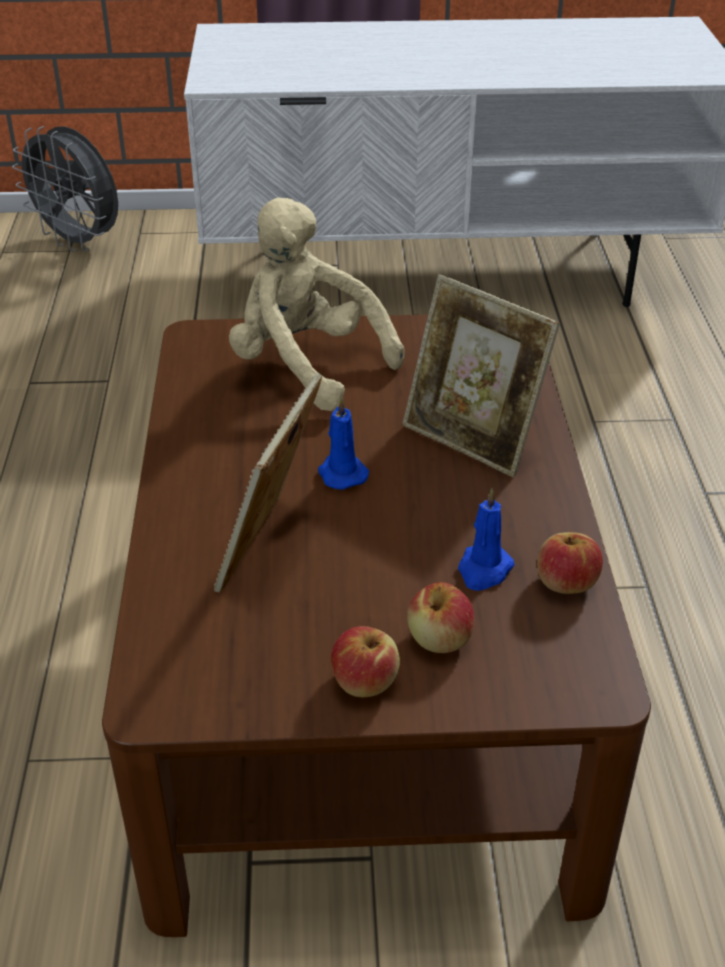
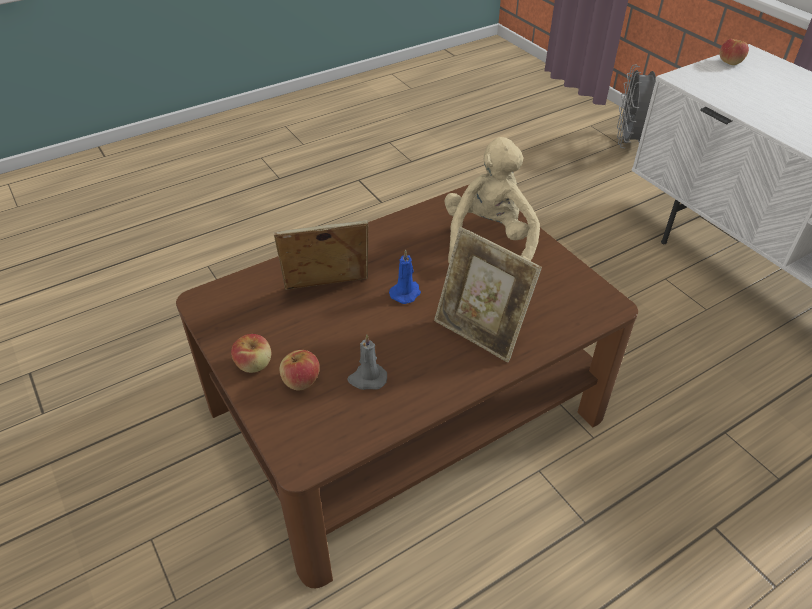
camera: 60 degrees right, 5 degrees up
(472, 439) = (480, 332): picture frame -> picture frame turned 60 degrees counterclockwise
(484, 570) = (367, 379): blue candle -> grey candle
(566, 582) = (381, 418): apple -> apple (730, 62)

